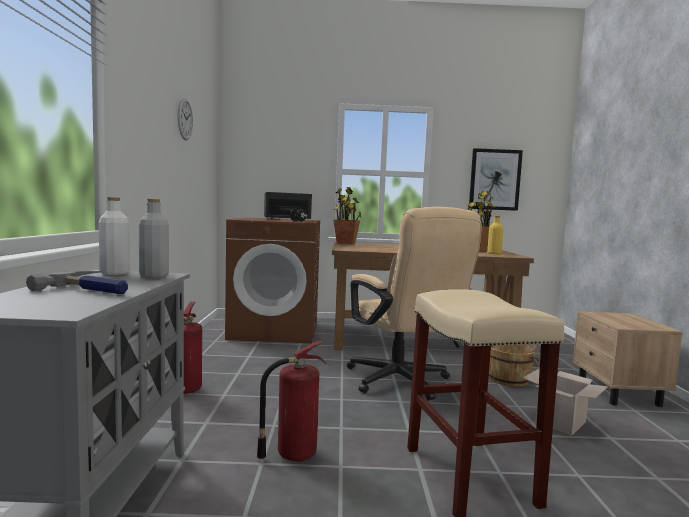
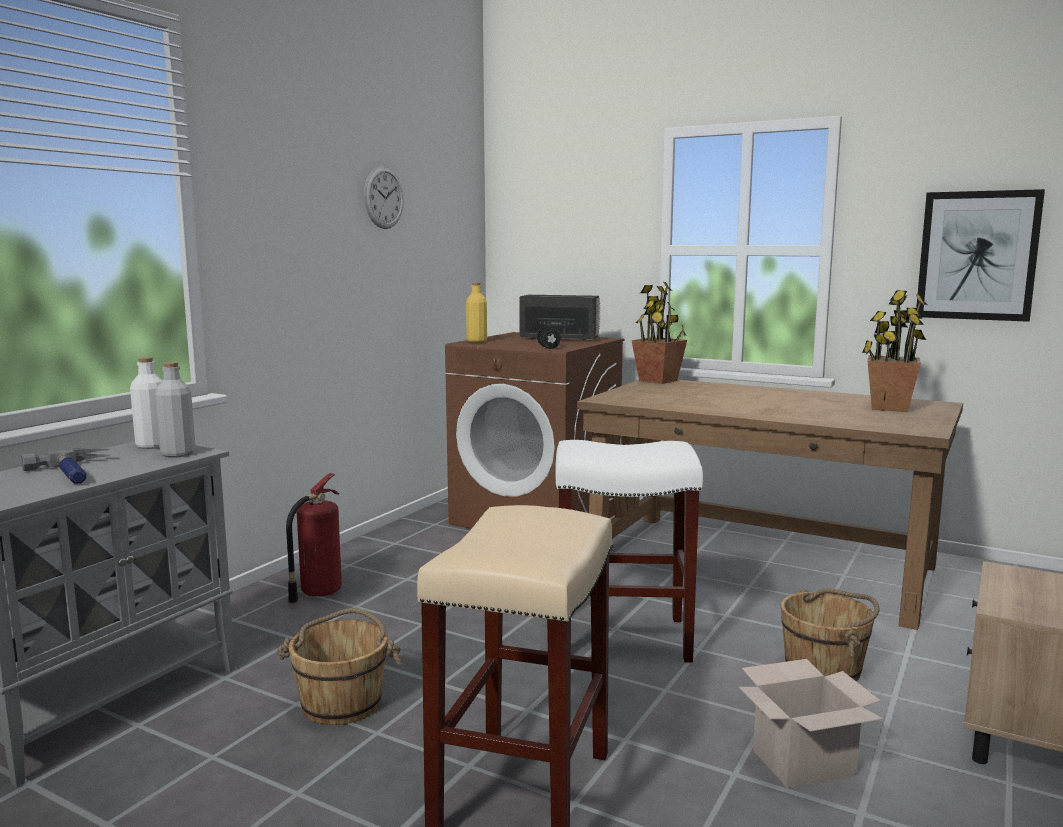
camera: 30 degrees right, 5 degrees up
(293, 454) = (342, 702): fire extinguisher -> brown bucket
(403, 383) = (619, 638): beige office chair -> white stool
(494, 253) = (893, 420): yellow bottle -> yellow bottle (476, 341)

